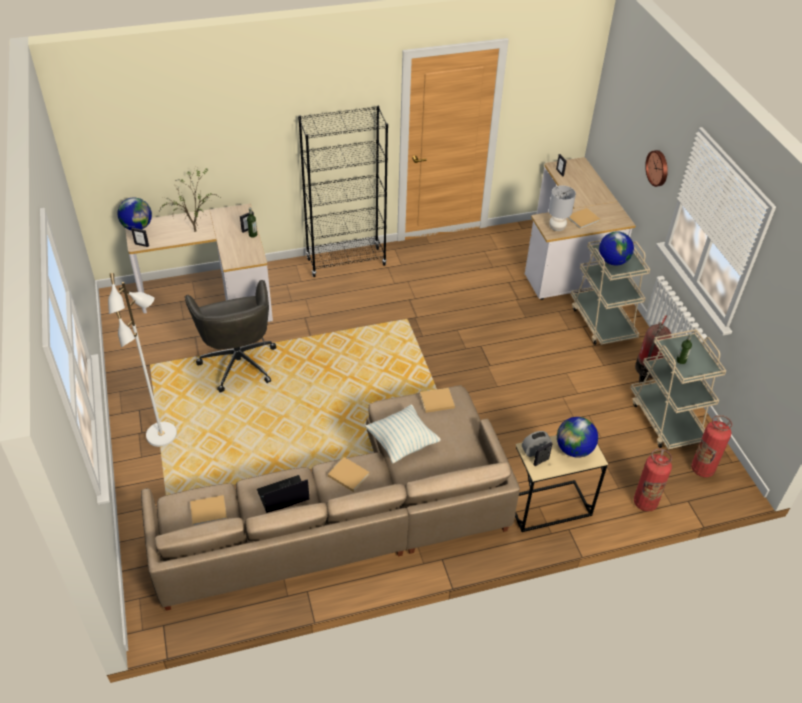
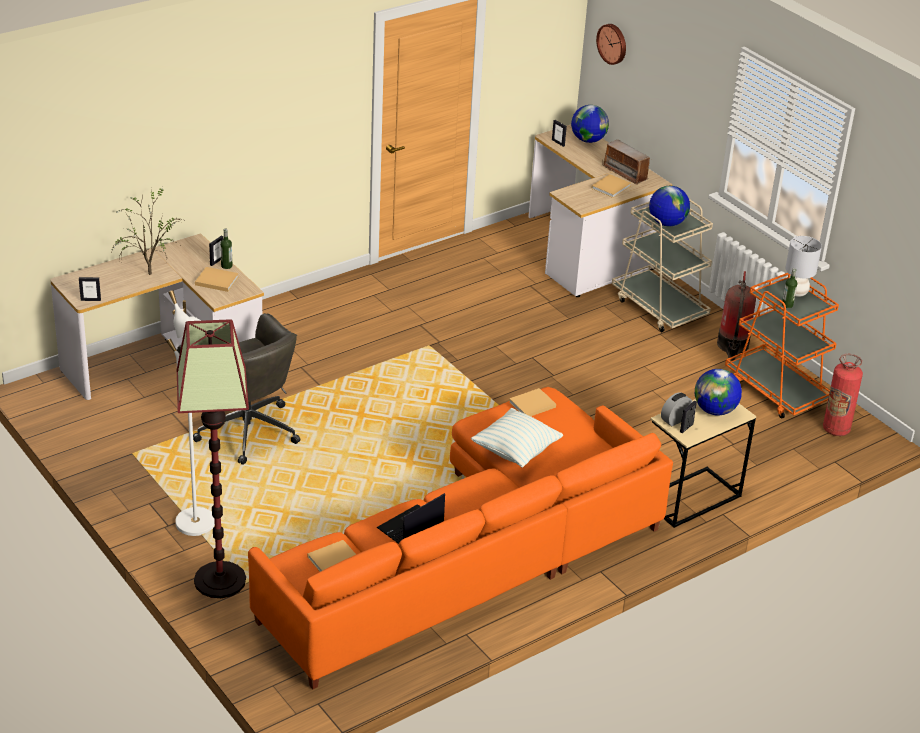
camera: 20 degrees left, 10 degrees down
(137, 227) = (71, 282): globe -> globe (588, 140)
(151, 490) = (219, 580): none -> floor lamp
(346, 262) = (318, 298): black bookcase -> none
(347, 474) = (472, 493): beige book -> beige book (215, 280)
(350, 515) = (474, 553): beige sofa -> orange sofa
(557, 227) = (586, 200): grey table lamp -> grey table lamp (796, 292)
(601, 209) = (625, 173): none -> radio
(645, 502) = (791, 472): fire extinguisher -> none
(658, 168) = (693, 107): wall clock -> wall clock (613, 43)
(666, 420) = (776, 390): beige cart -> orange cart

